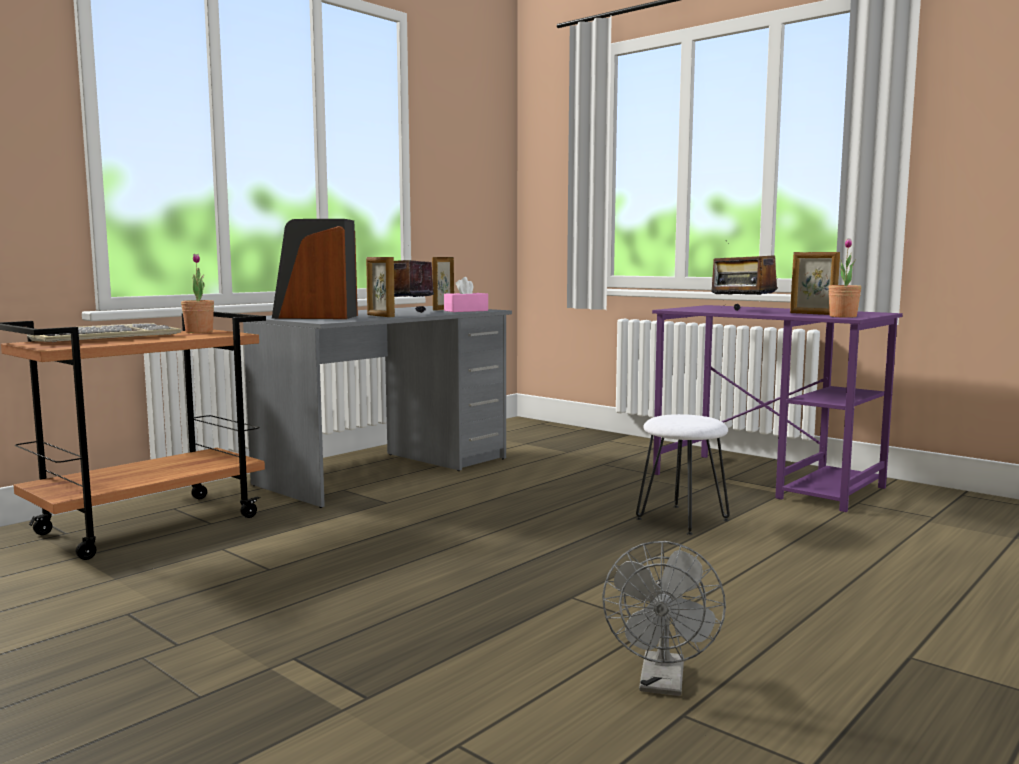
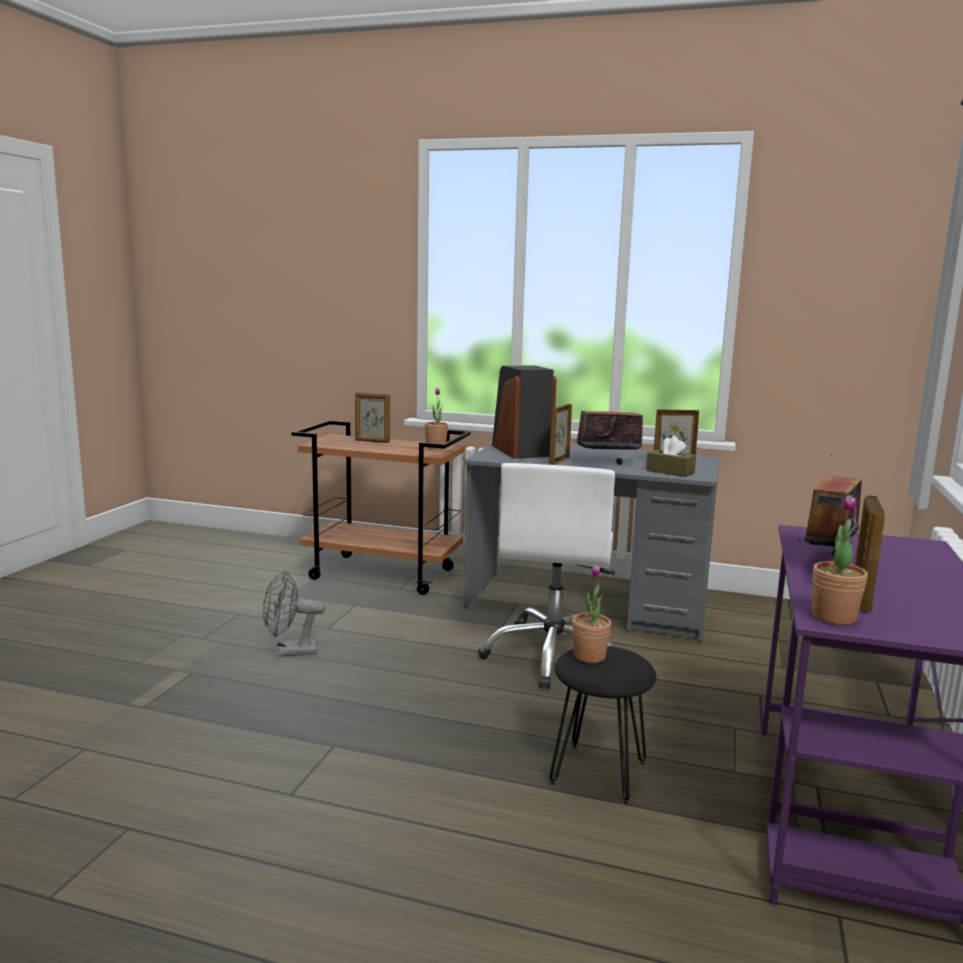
camera: 65 degrees right, 5 degrees up
(106, 338) = (372, 441): keyboard -> picture frame
(466, 311) = (670, 472): pink tissue box -> brown tissue box
(474, 498) = (553, 655): none -> white office chair
(662, 684) = (177, 812): grey fan -> grey fan (290, 652)
(675, 420) = (589, 656): none -> potted plant
(681, 519) = (597, 773): white stool -> black stool

